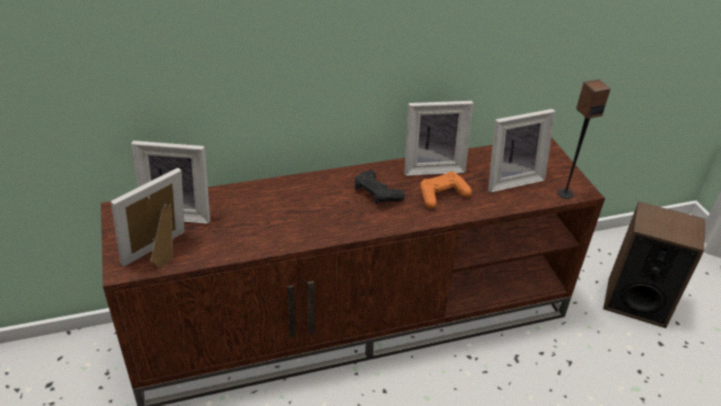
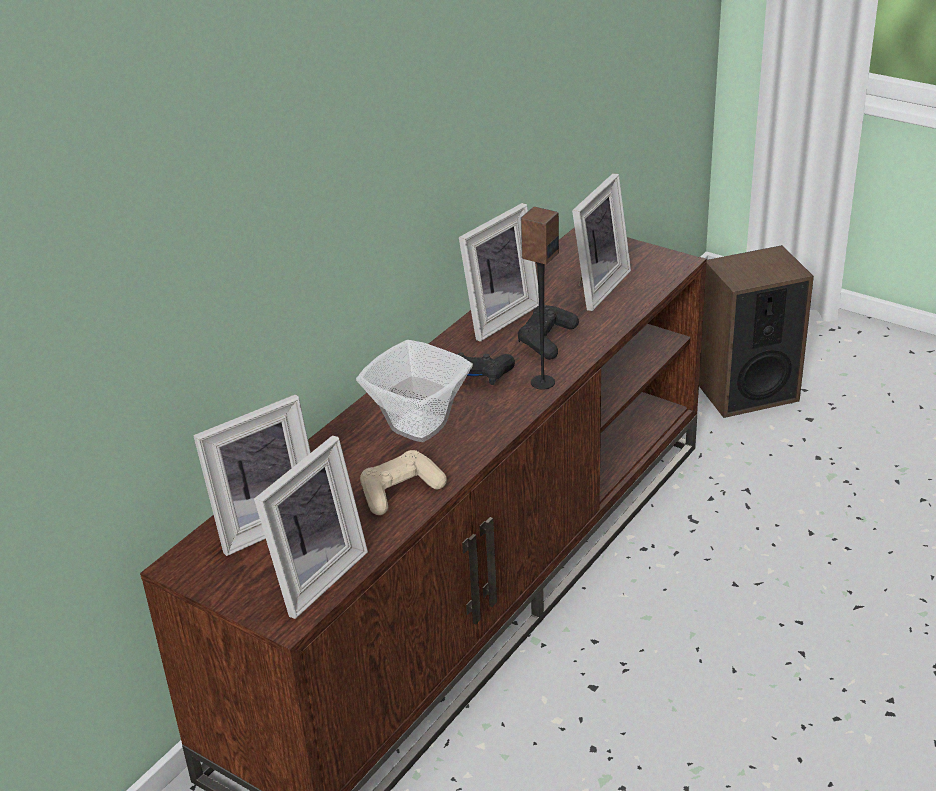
camera: 35 degrees left, 5 degrees down
(161, 254) = (313, 576): picture frame -> picture frame turned 150 degrees counterclockwise
(257, 236) = (400, 491): none -> beige game controller
(311, 206) = (418, 428): none -> bowl
(442, 195) = (547, 340): orange game controller -> black game controller
(565, 193) = (664, 273): speaker -> speaker (542, 382)

